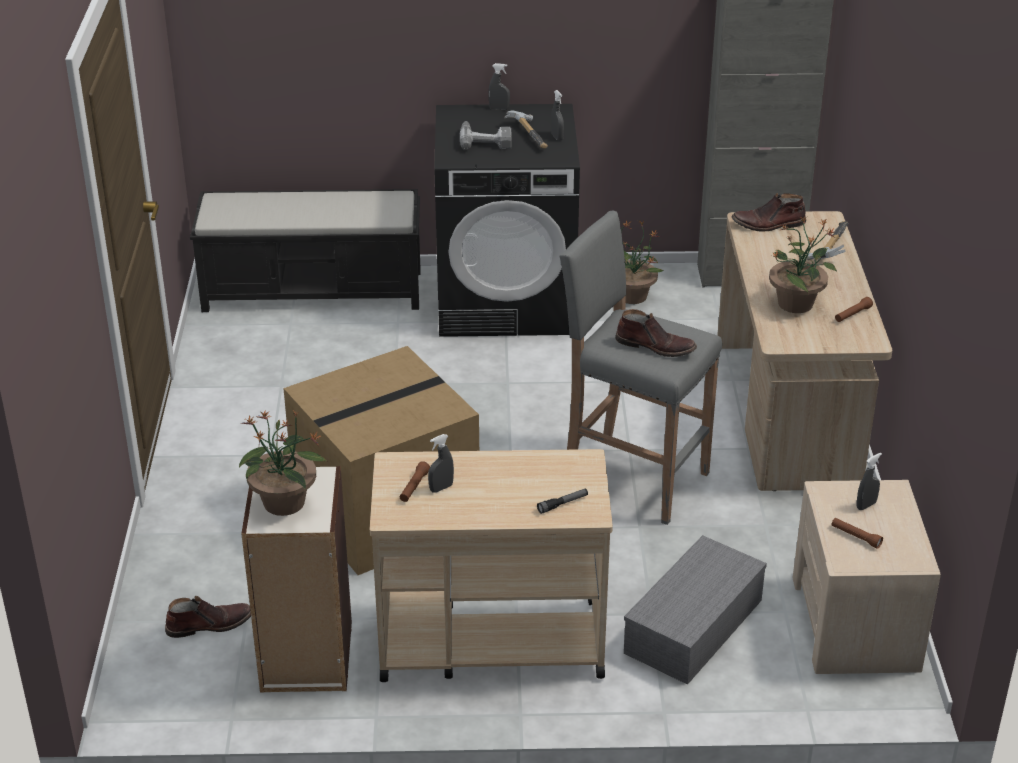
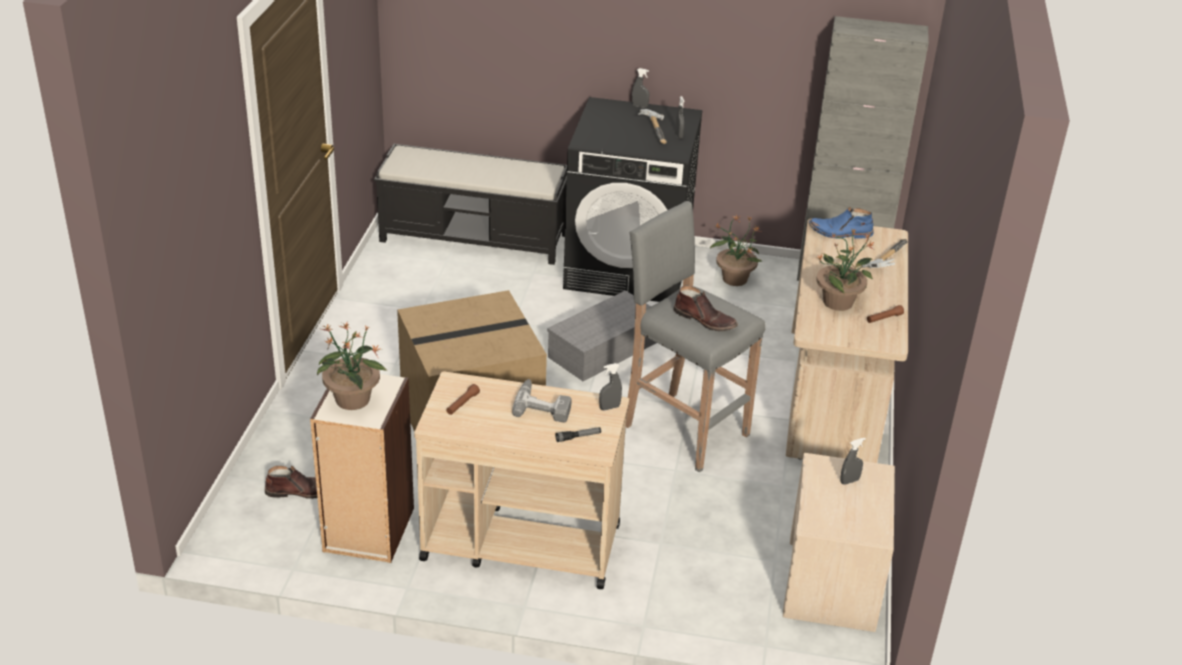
camera: 10 degrees right, 0 degrees up
(441, 488) = (484, 408): grey spray bottle -> grey spray bottle (609, 407)
(485, 140) = (618, 130): power drill -> power drill (543, 405)
(694, 628) = (692, 561): grey storage box -> grey storage box (603, 350)
(768, 224) = (840, 233): brown boot -> blue boot
(855, 537) = (831, 506): brown flashlight -> none

